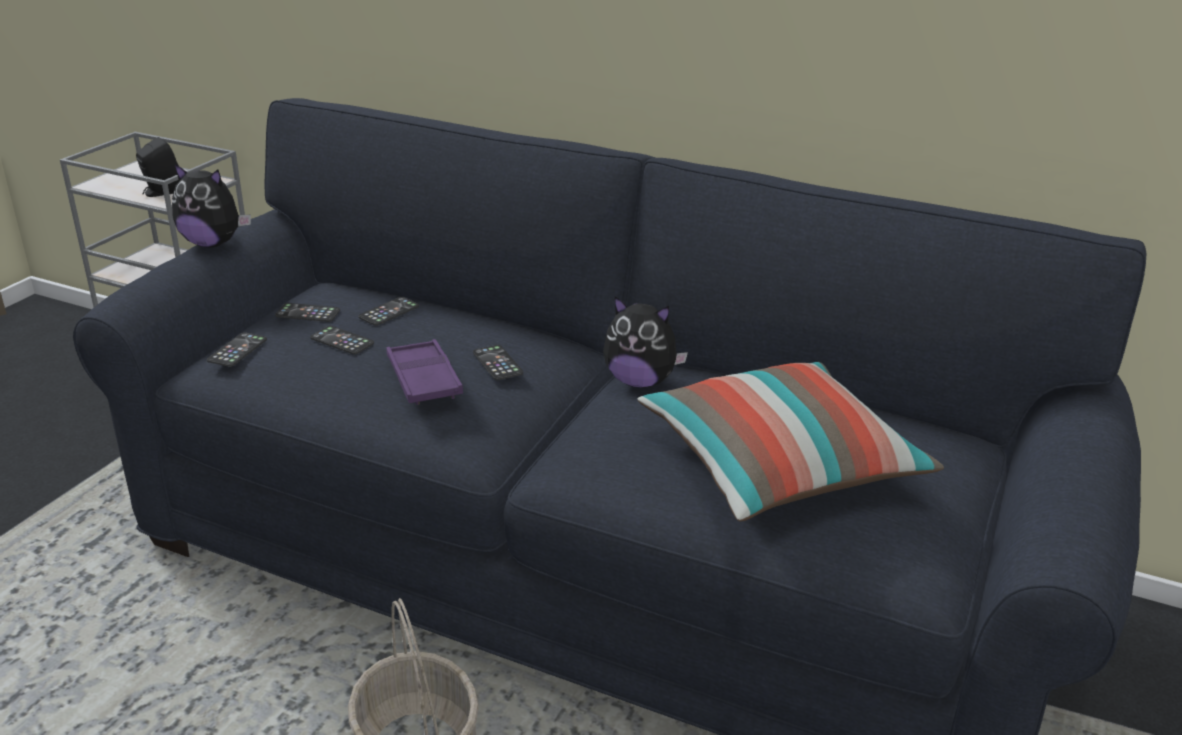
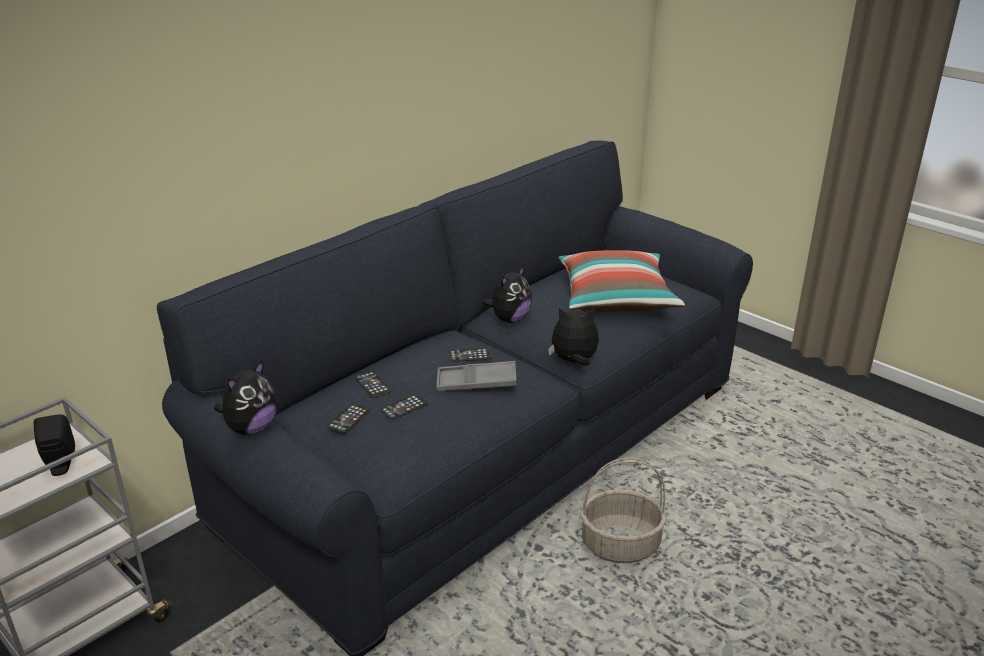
camera: 70 degrees left, 0 degrees up
(237, 350) = (384, 454): phone -> none
(423, 379) = (476, 382): purple tray -> grey tray
(551, 463) = (574, 361): none -> plush toy

